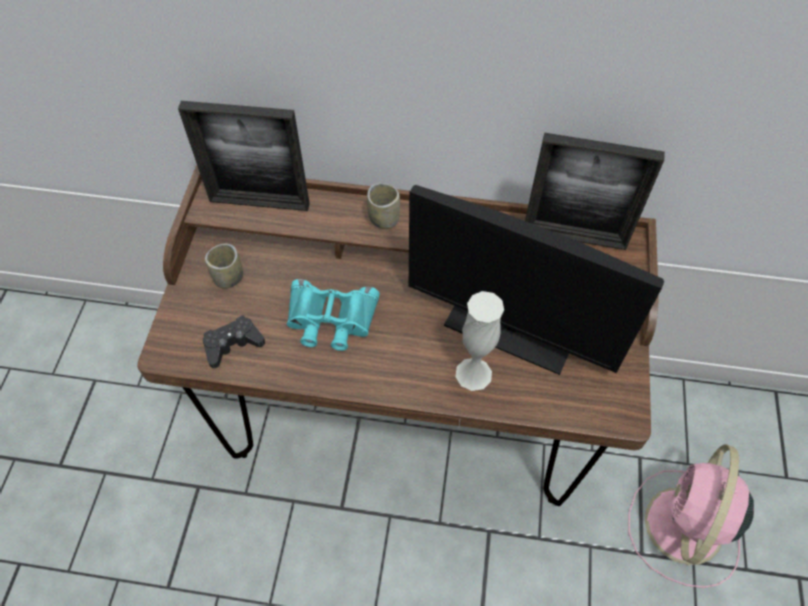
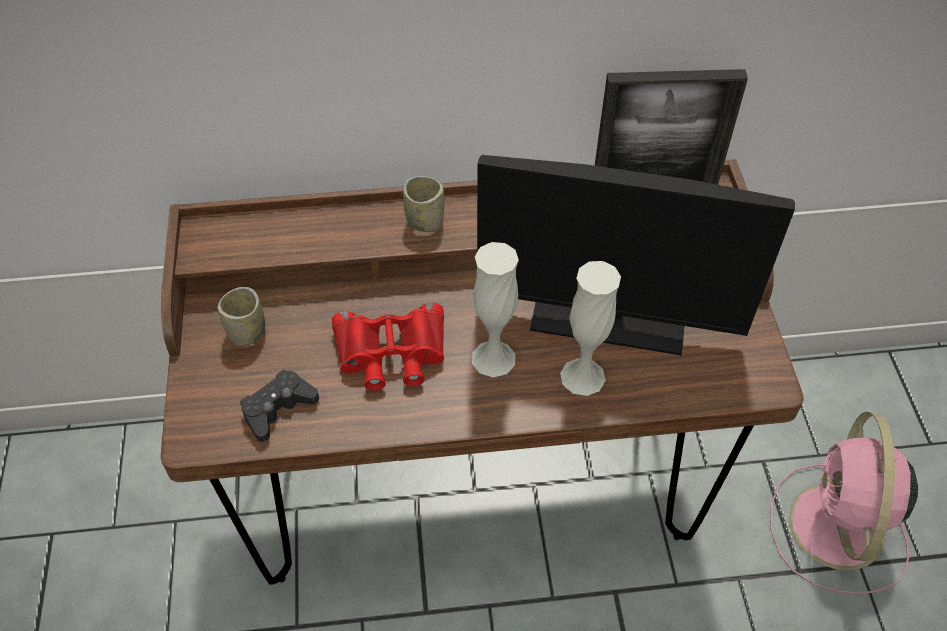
camera: 15 degrees left, 5 degrees down
(259, 202) = (264, 232): picture frame -> none
(331, 319) = (391, 353): turquoise binoculars -> red binoculars
(408, 342) = (493, 358): none -> white vase

